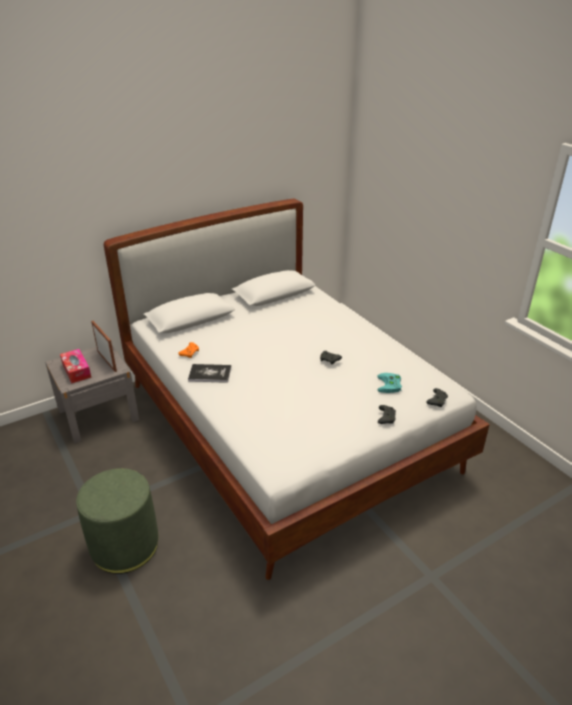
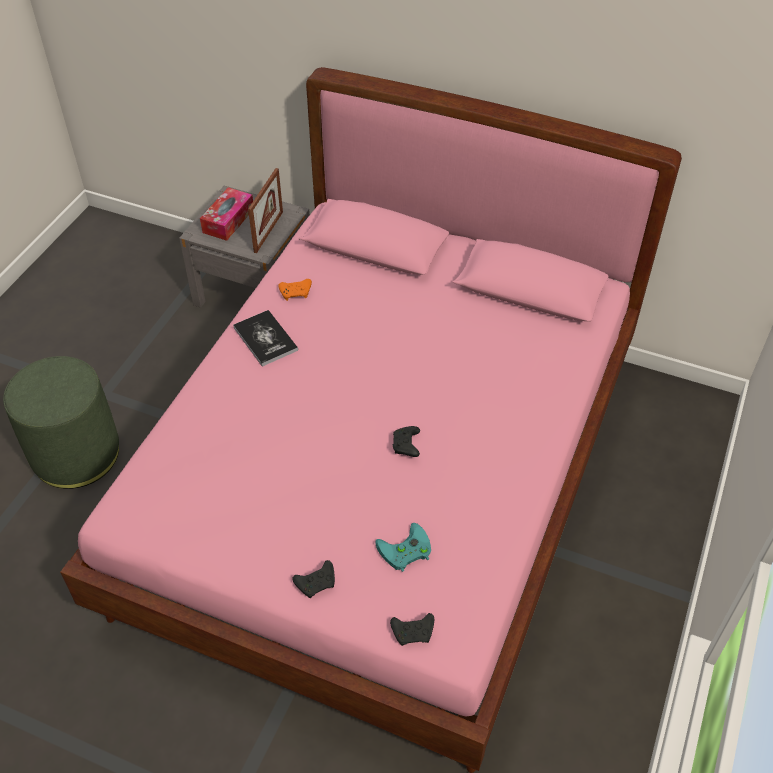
camera: 55 degrees right, 15 degrees up
(286, 427) = (387, 486): white bed -> pink bed

